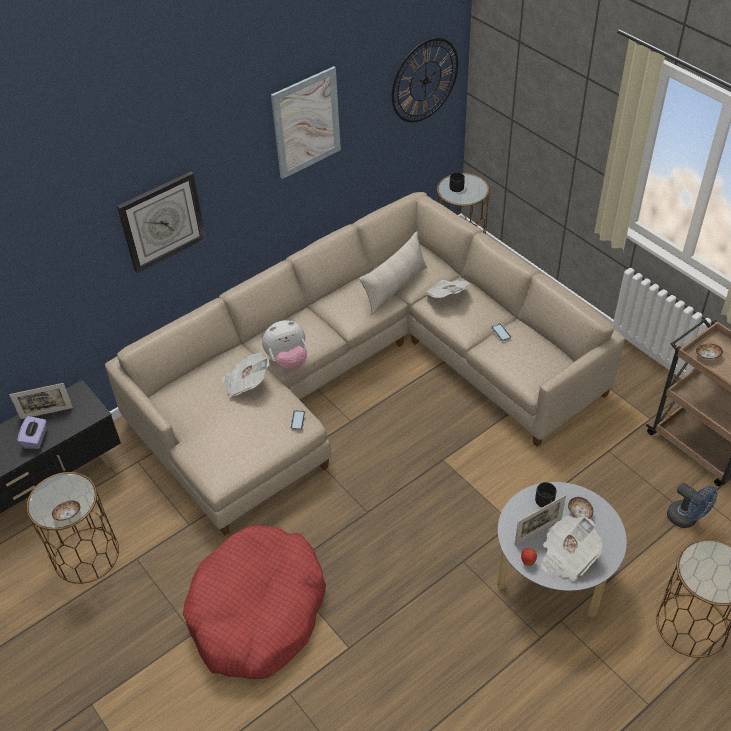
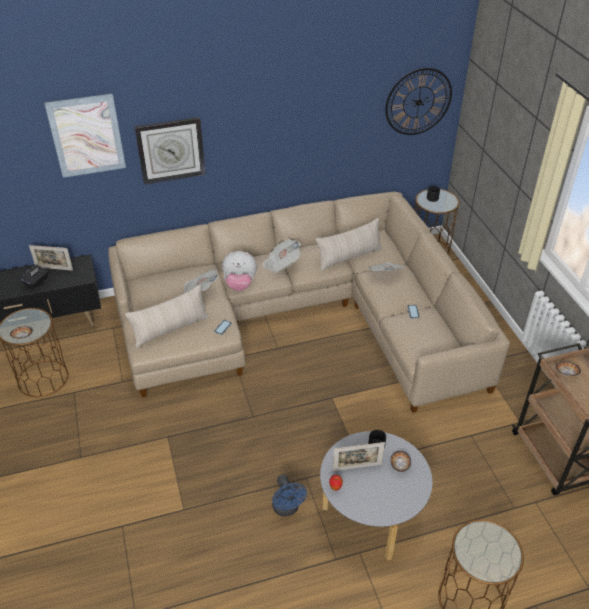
camera: 20 degrees right, 5 degrees down
(36, 439) = (37, 283): purple tissue box -> black tissue box
(237, 442) = (170, 329): none -> beige pillow
(257, 611) = (134, 458): red dog bed -> none
(306, 123) = (305, 107): picture -> picture (86, 136)
(567, 556) = (370, 495): newspaper -> newspaper (281, 264)
(686, 519) = (511, 511): blue fan -> blue fan (287, 509)

